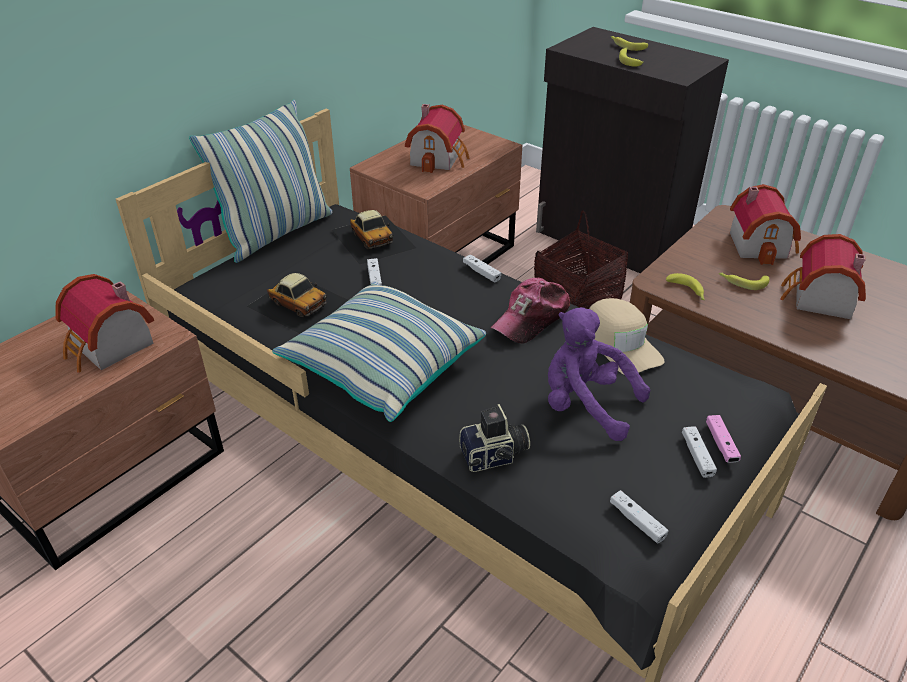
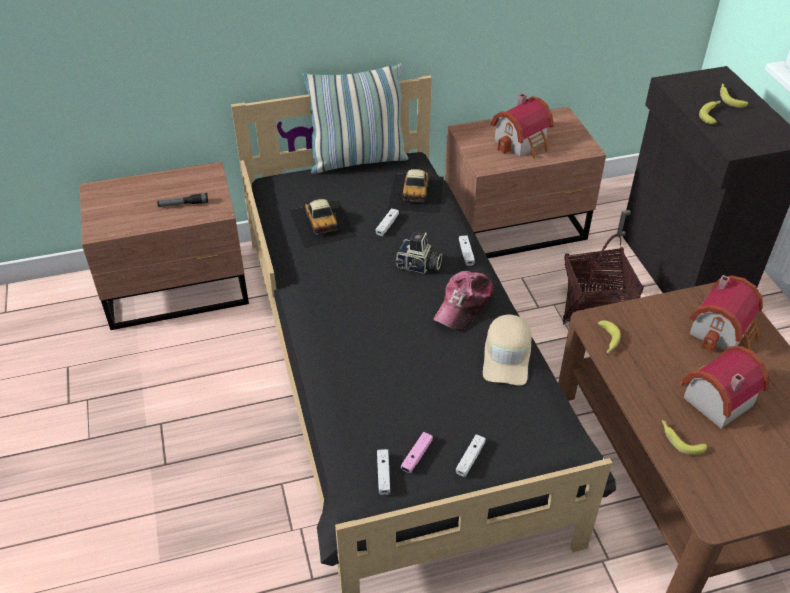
camera: 35 degrees right, 5 degrees up
(109, 347) = (183, 204): toy house -> flashlight
(382, 366) = (331, 292): pillow -> none
(495, 456) = (340, 387): camera -> camera (418, 266)
(531, 318) = (464, 305): cap -> cap turned 45 degrees counterclockwise
(585, 405) = (433, 385): purple plush toy -> none
(721, 444) = (497, 460): pink game controller -> pink game controller (416, 456)
(742, 282) = (664, 355): banana -> banana (679, 439)

